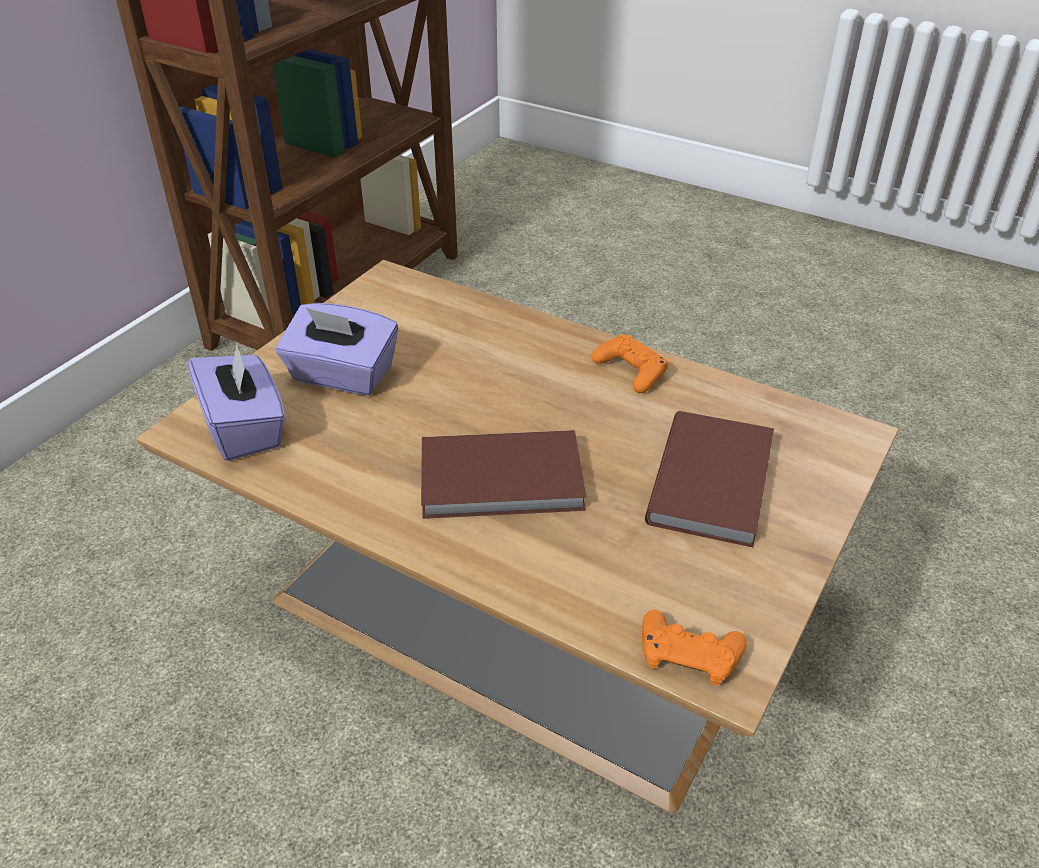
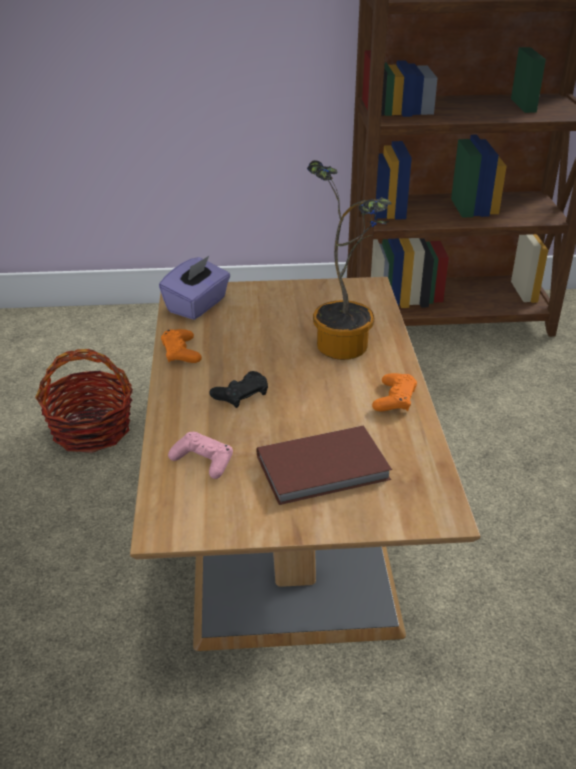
camera: 55 degrees right, 5 degrees down
(143, 734) = (91, 429): none -> basket
(342, 376) = (268, 311): purple tissue box -> none
(486, 350) = (346, 343): none -> potted plant
(504, 481) = (241, 394): brown book -> black game controller
(614, 576) = (203, 460): none -> pink game controller
(689, 654) = (167, 509): orange game controller -> orange game controller (181, 352)

